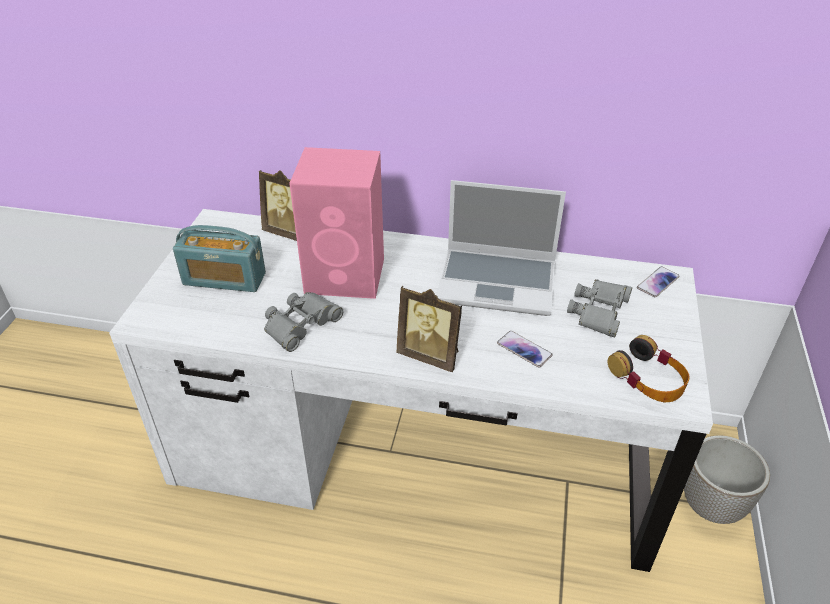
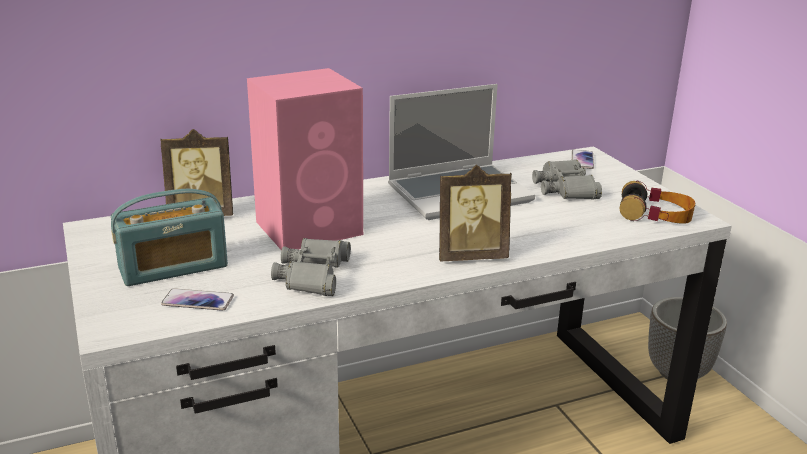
camera: 35 degrees left, 15 degrees down
(524, 349) = (542, 227): phone -> phone (198, 301)

